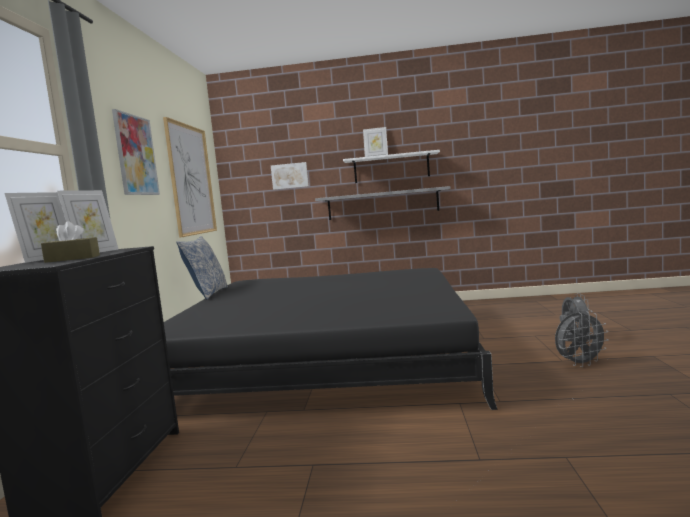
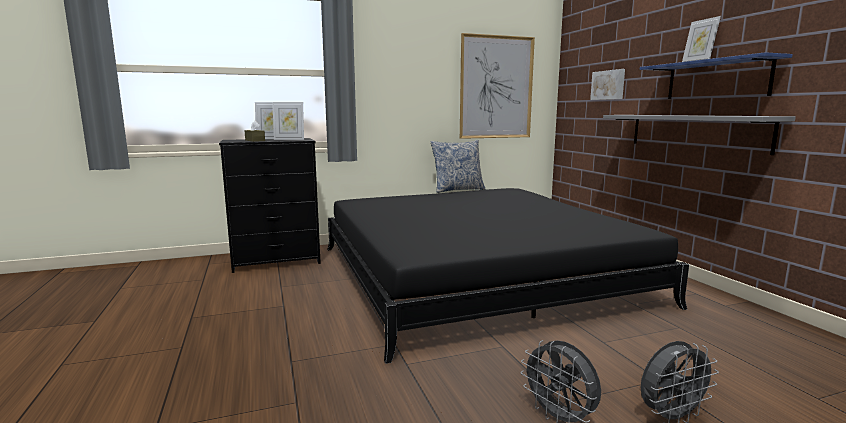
camera: 65 degrees right, 5 degrees up
(136, 155) = (411, 70): picture -> none
(391, 168) = (716, 79): white shelf -> blue shelf

